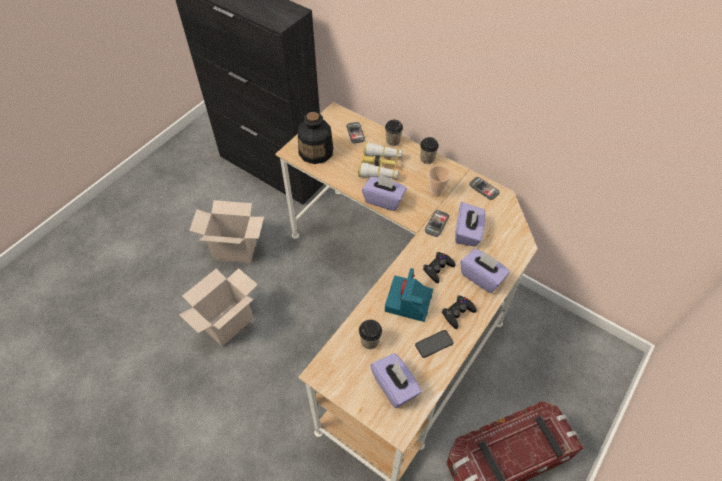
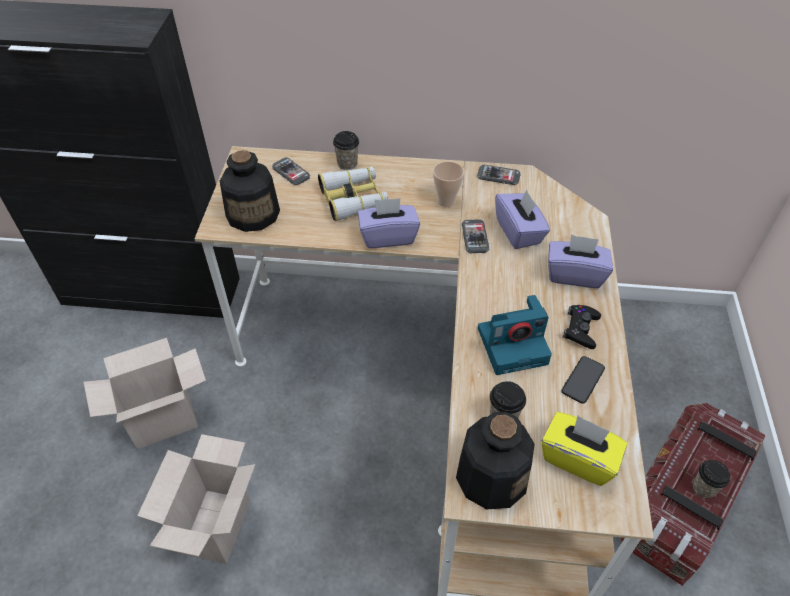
camera: 30 degrees left, 5 degrees down
(339, 369) = (491, 476): none -> bottle
(395, 386) = (578, 458): purple tissue box -> yellow tissue box
(409, 302) = (513, 345): camera -> camera turned 90 degrees counterclockwise
(427, 159) = (406, 168): cup -> cup (703, 488)
(438, 269) = (517, 288): black game controller -> none

